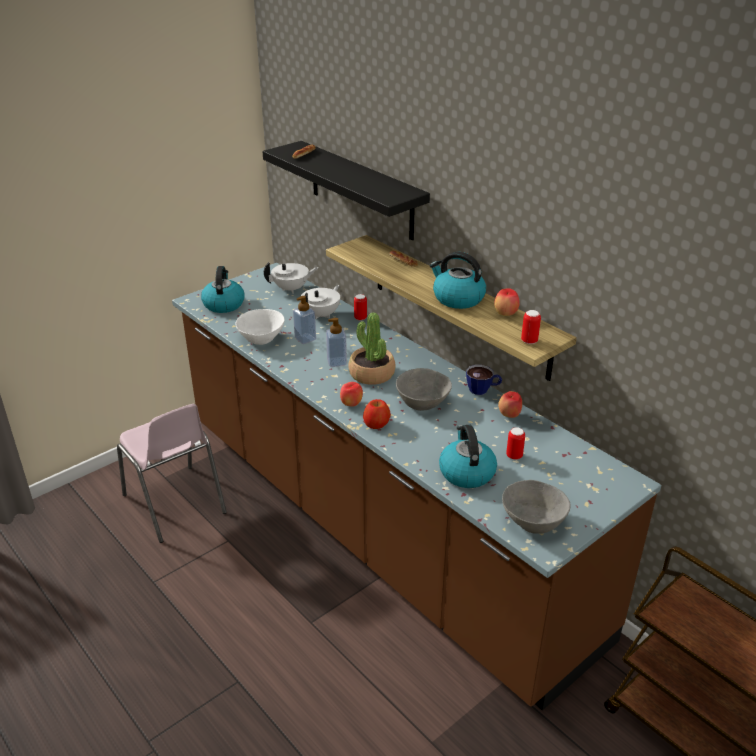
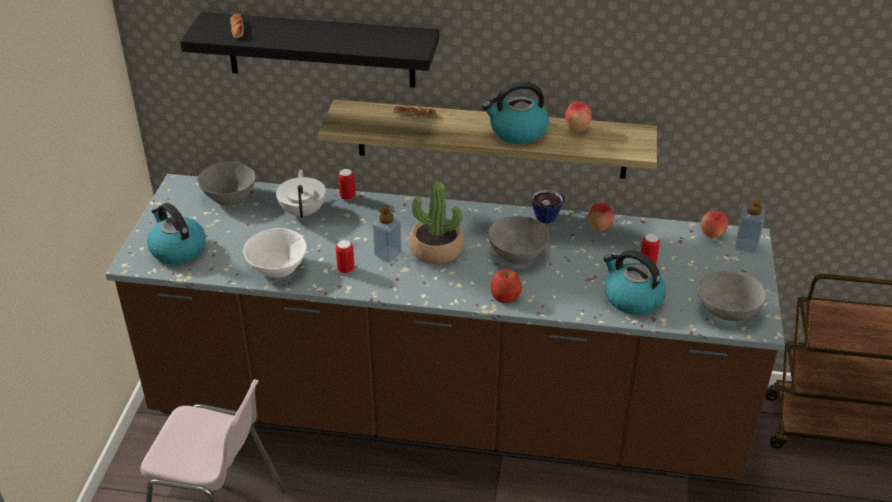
camera: 40 degrees left, 5 degrees up
(291, 289) = (230, 197): white teapot -> grey bowl
(305, 339) = (323, 246): soap dispenser -> soap dispenser (746, 246)
(351, 404) = (458, 289): apple -> apple (711, 235)
(529, 341) = (629, 146): can -> can (346, 269)

